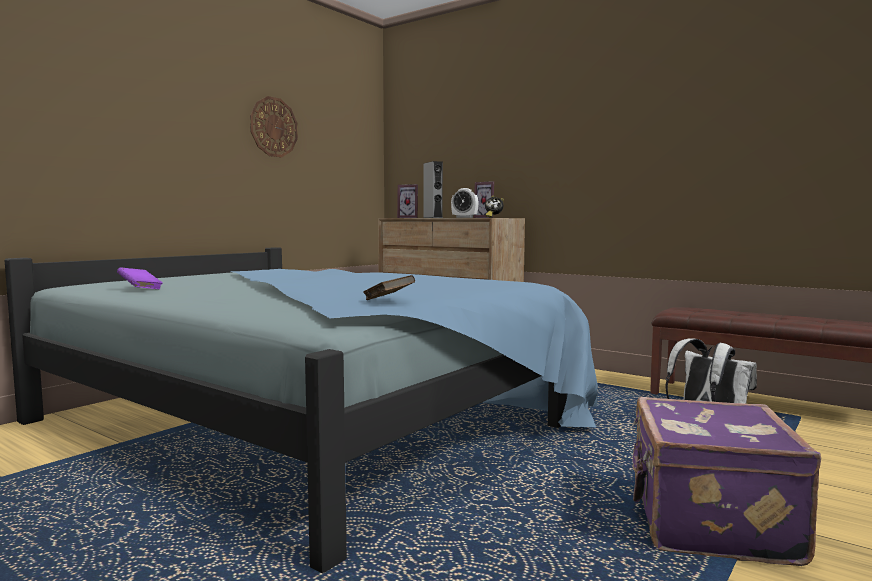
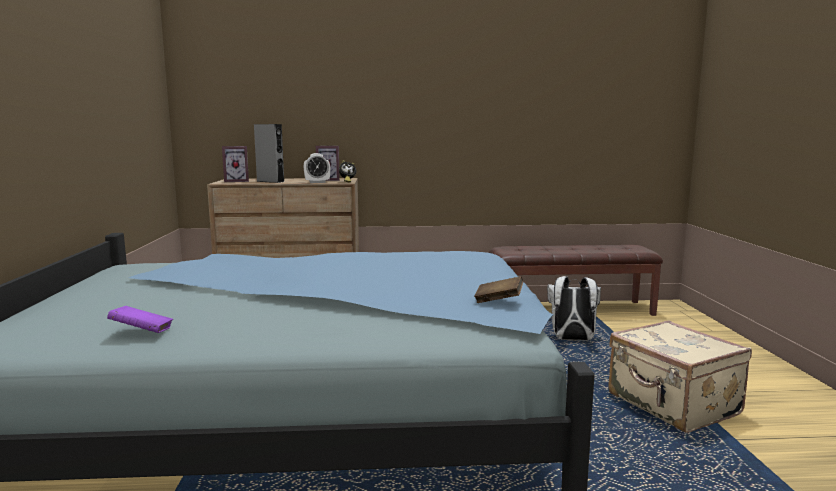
camera: 40 degrees left, 5 degrees up
(273, 127) = (93, 82): wall clock -> none
(708, 522) = (672, 405): purple suitcase -> beige suitcase

